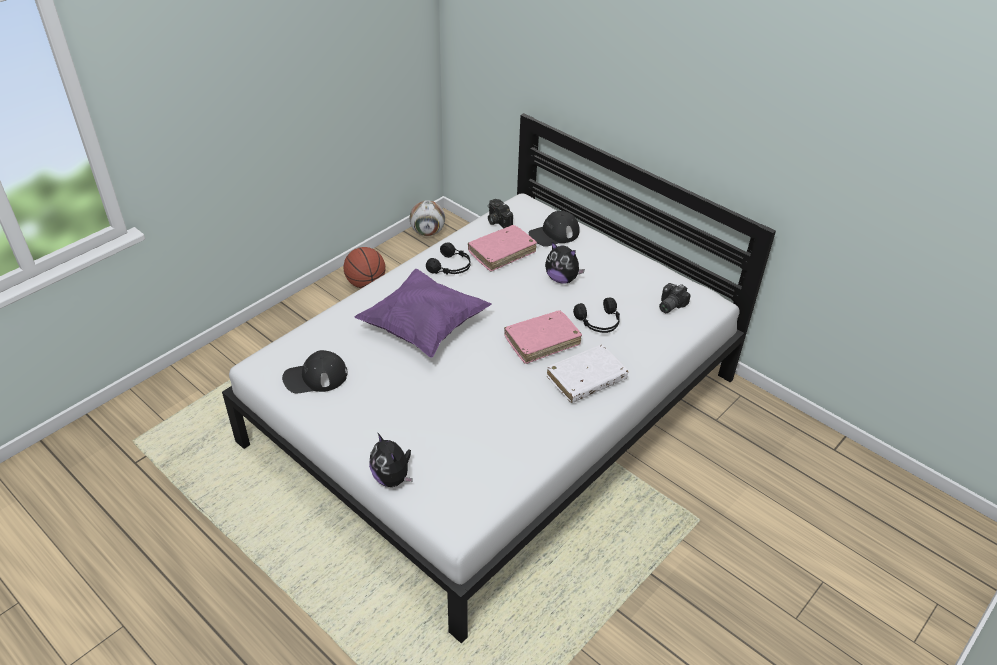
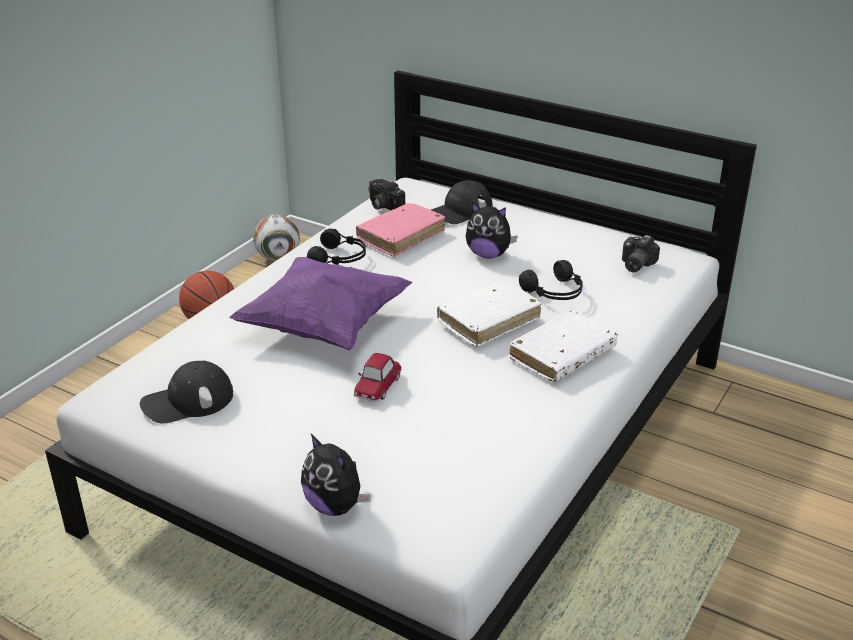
camera: 10 degrees left, 10 degrees down
(447, 385) = (377, 386): none -> toy car
(542, 341) = (489, 321): pink book -> white book

